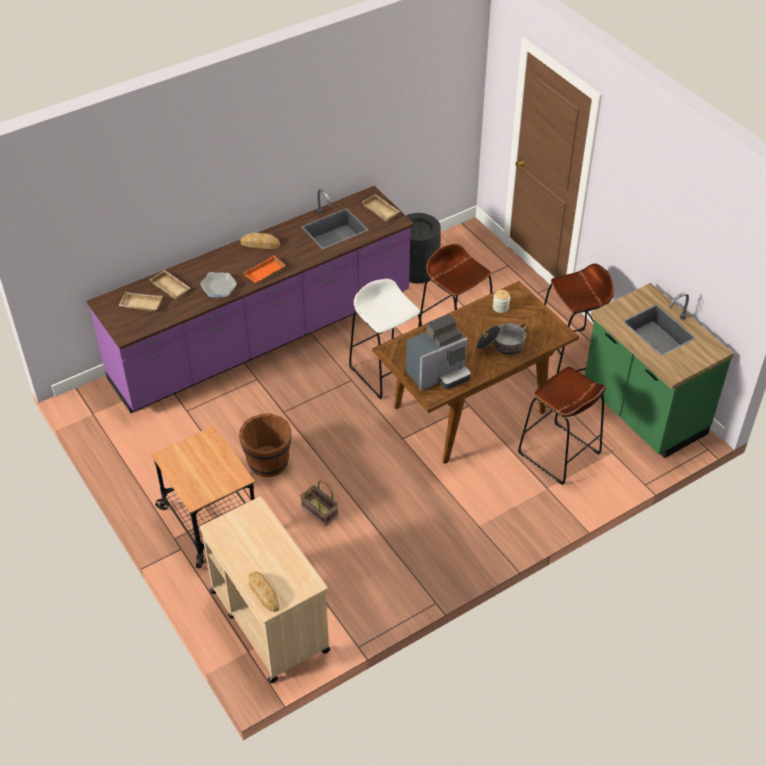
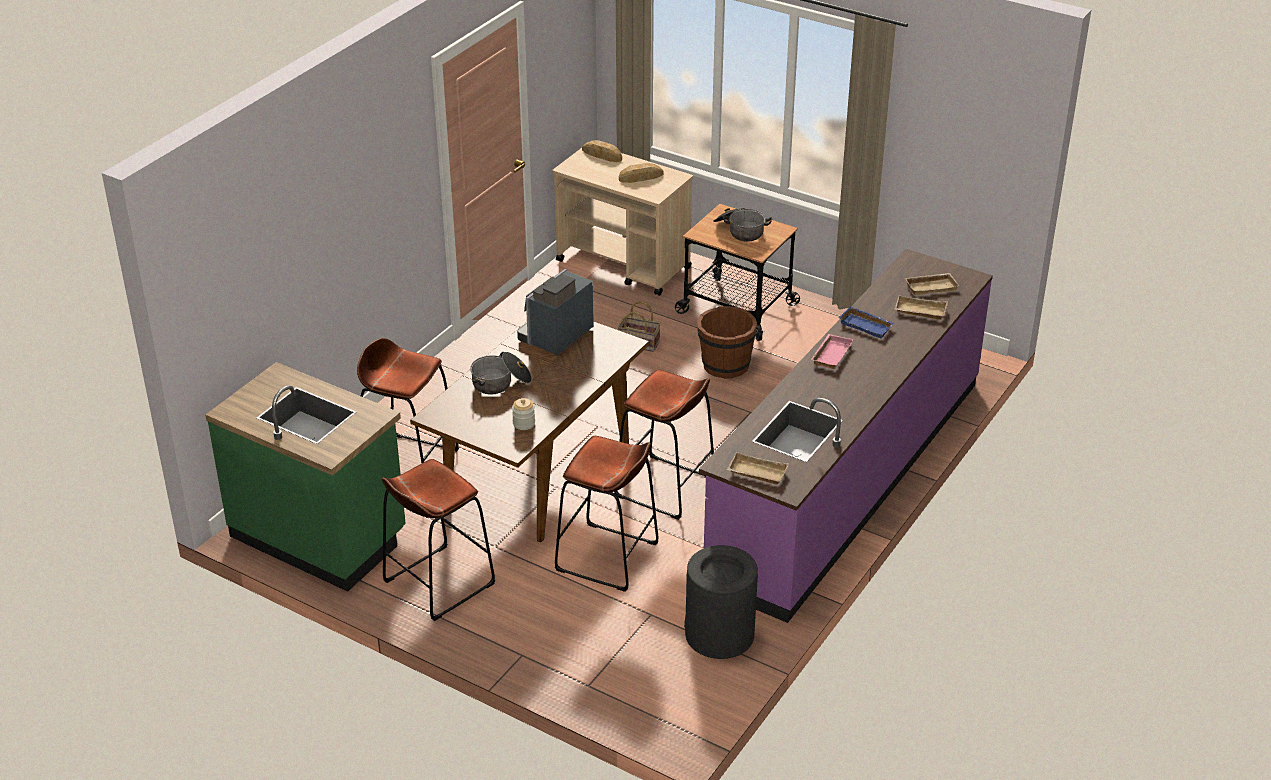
camera: 155 degrees right, 10 degrees down
(201, 468) = (740, 231): none -> cooking pot
(218, 287) = (867, 325): frying pan -> blue tray
(260, 244) = (871, 384): bread -> bread (641, 177)
(265, 273) = (830, 354): orange tray -> pink tray
(387, 371) = (665, 487): white stool -> brown stool

